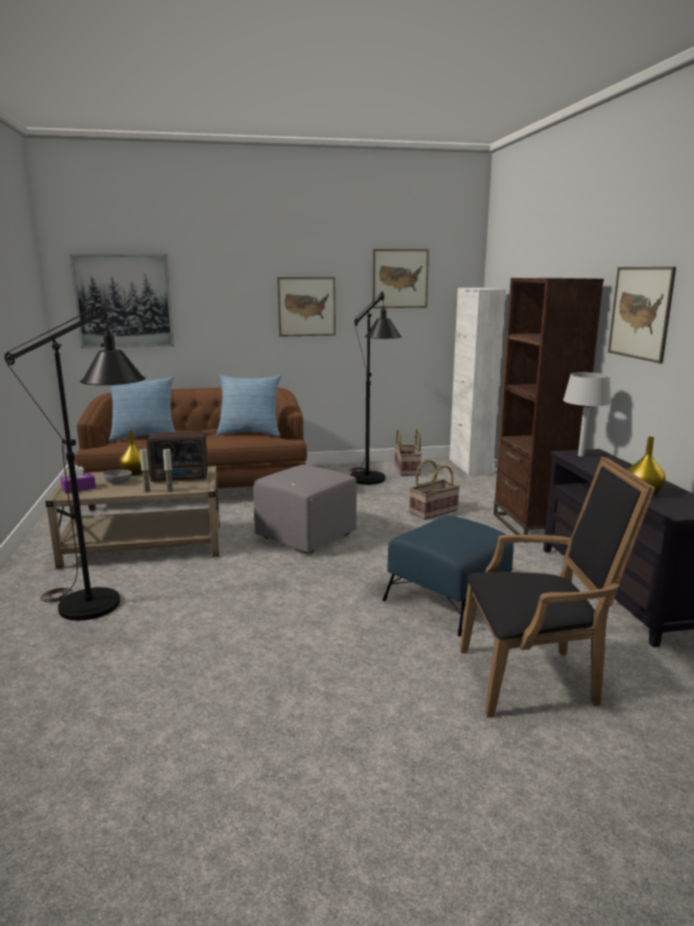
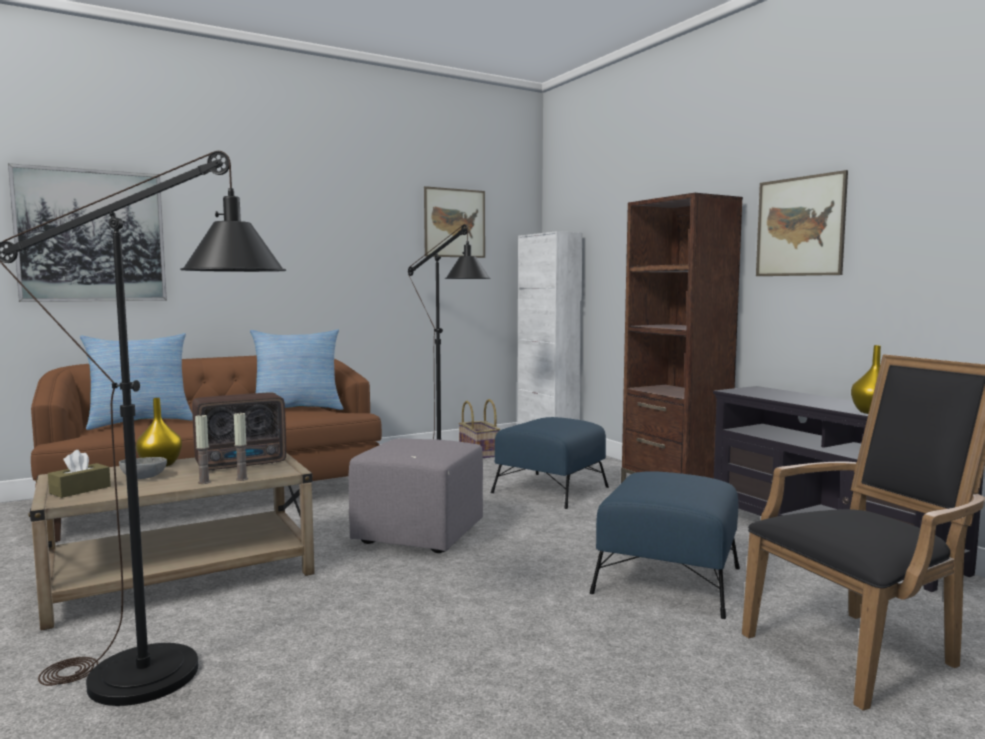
camera: 20 degrees left, 10 degrees down
(78, 488) = (80, 490): purple tissue box -> brown tissue box
(306, 306) = (346, 252): picture -> none
(433, 511) = (551, 490): basket -> blue ottoman
(580, 455) = (750, 391): grey table lamp -> none

